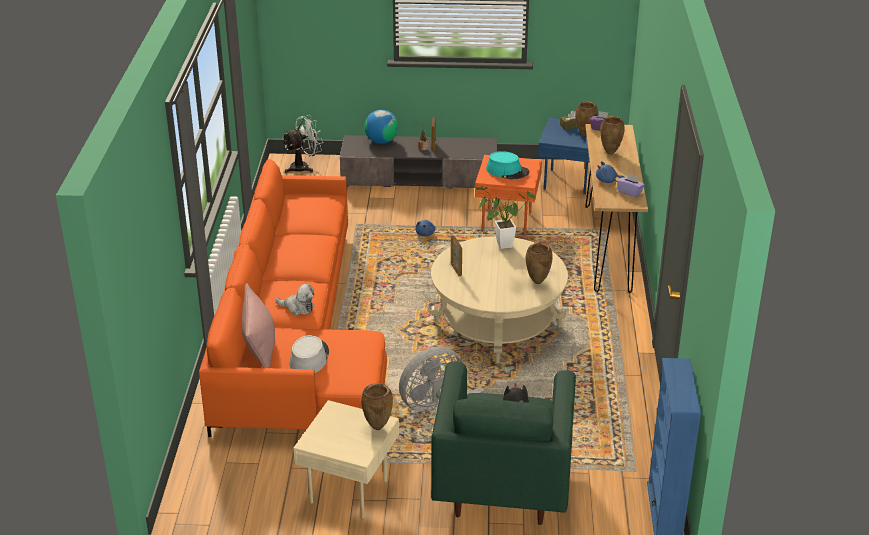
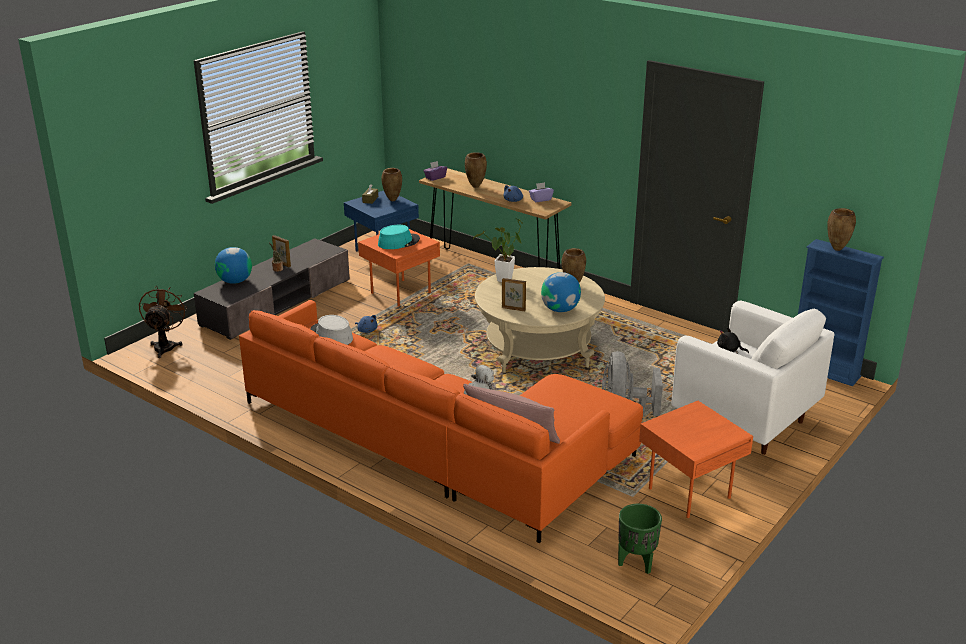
camera: 55 degrees left, 5 degrees down
(223, 495) = (636, 563): none -> green planter
(303, 167) = (166, 346): white fan -> brown fan
(309, 358) = (560, 415): grey hat -> grey hat (331, 336)
(351, 490) = (689, 491): beige side table -> orange side table
(378, 427) = (702, 413): brown vase -> brown vase (836, 249)
(483, 292) = (560, 309): none -> globe
(502, 487) = (744, 421): green armchair -> white armchair

